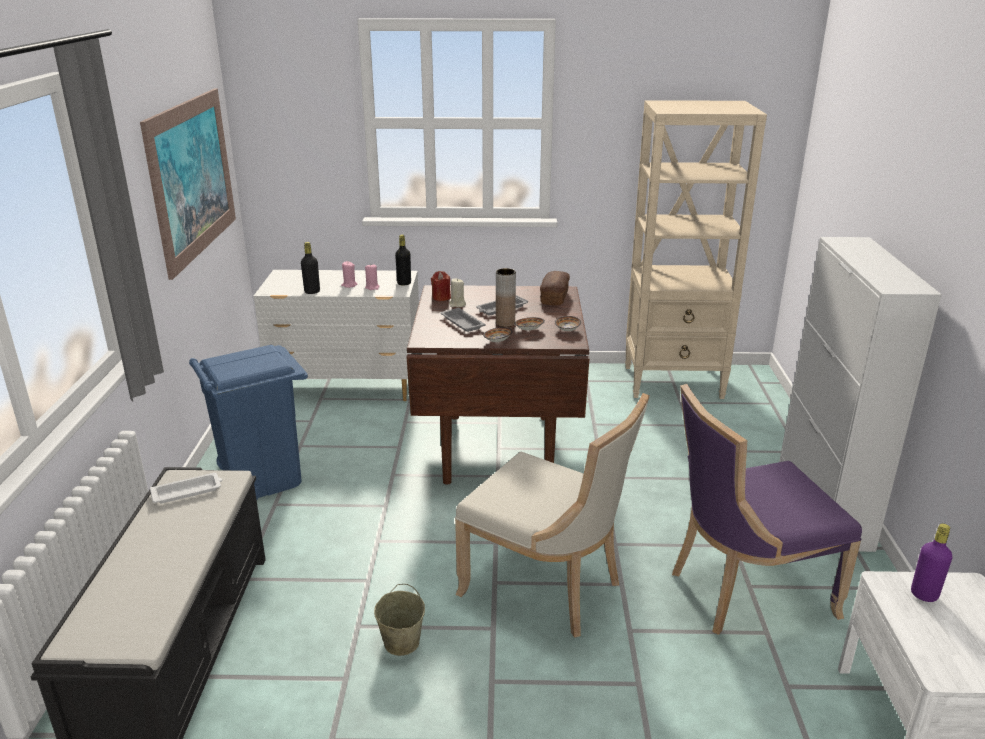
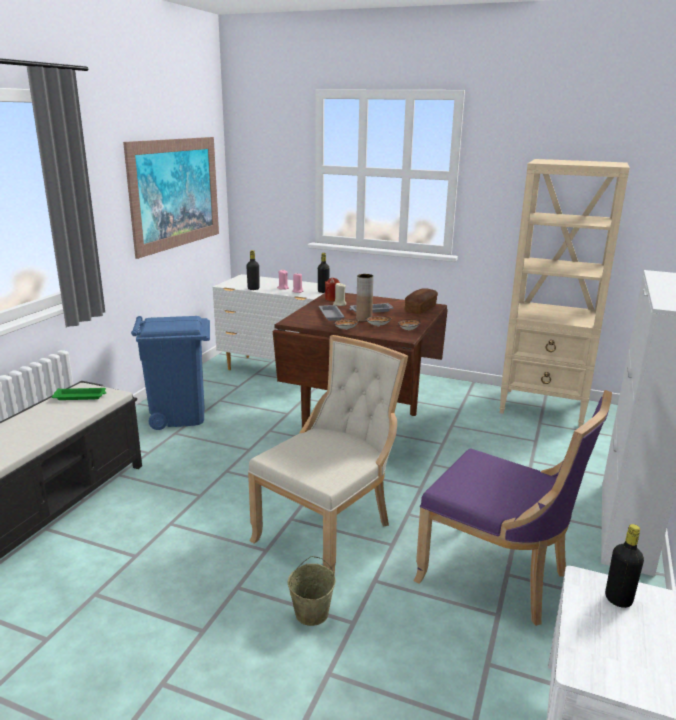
camera: 20 degrees right, 5 degrees down
(188, 491) = (81, 396): white tray -> green tray
(401, 642) = (192, 542): beige bucket -> beige bucket (311, 613)
(547, 588) = (329, 532): beige chair -> beige chair turned 105 degrees counterclockwise
(744, 591) = (499, 577): purple chair -> purple chair turned 150 degrees counterclockwise
(924, 595) = (618, 599): purple bottle -> black bottle

